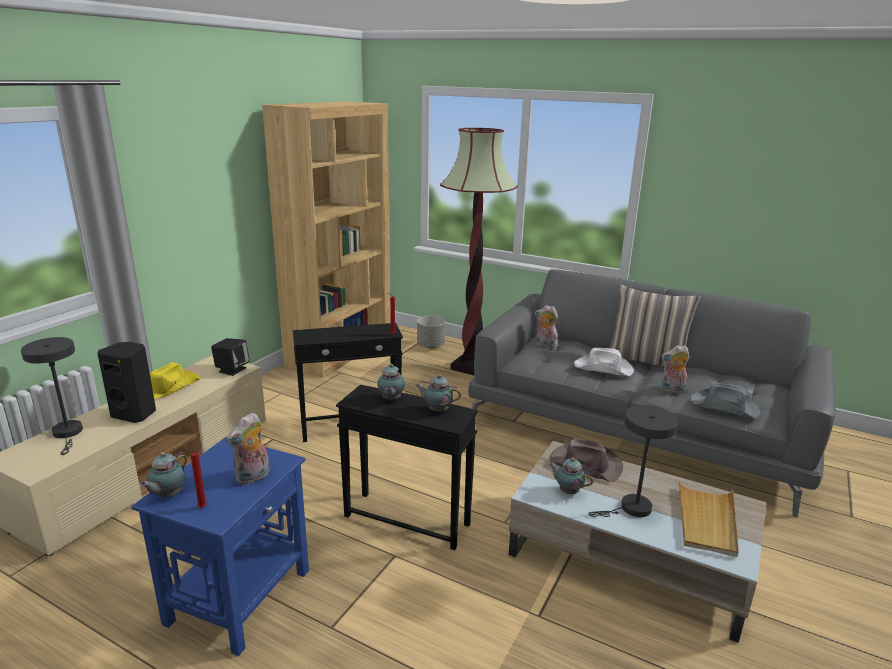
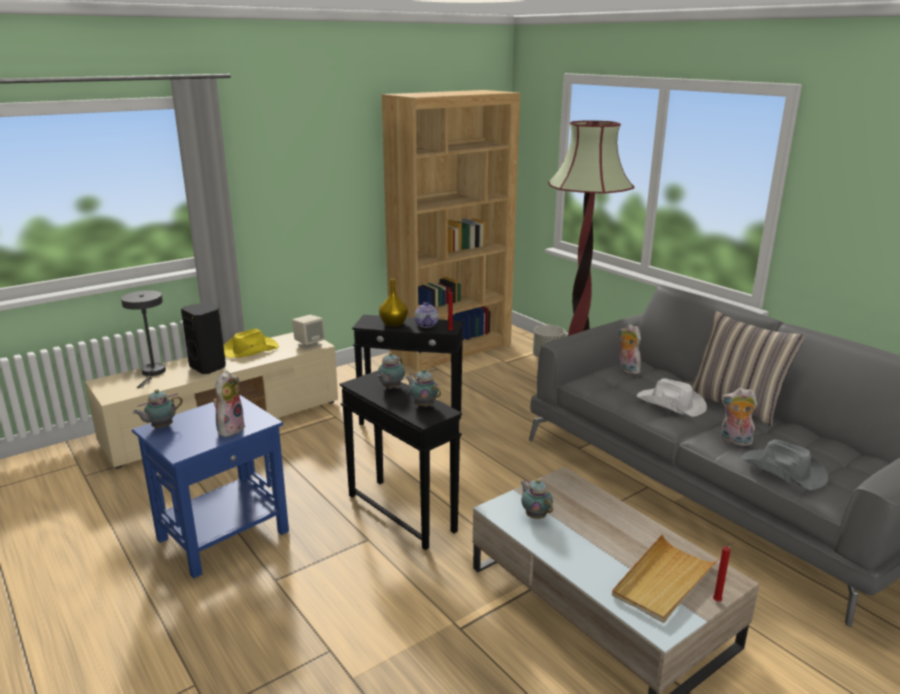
camera: 25 degrees right, 0 degrees up
(204, 507) = (177, 441): red candle -> red candle (718, 601)
(232, 370) = (309, 344): black speaker -> beige speaker
(253, 477) = (230, 428): plush toy -> plush toy turned 135 degrees clockwise
(332, 335) = (393, 324): none -> yellow vase
(365, 331) = (426, 324): none -> teapot
(585, 464) = (578, 495): brown hat -> none
(631, 509) = (588, 548): grey table lamp -> none

